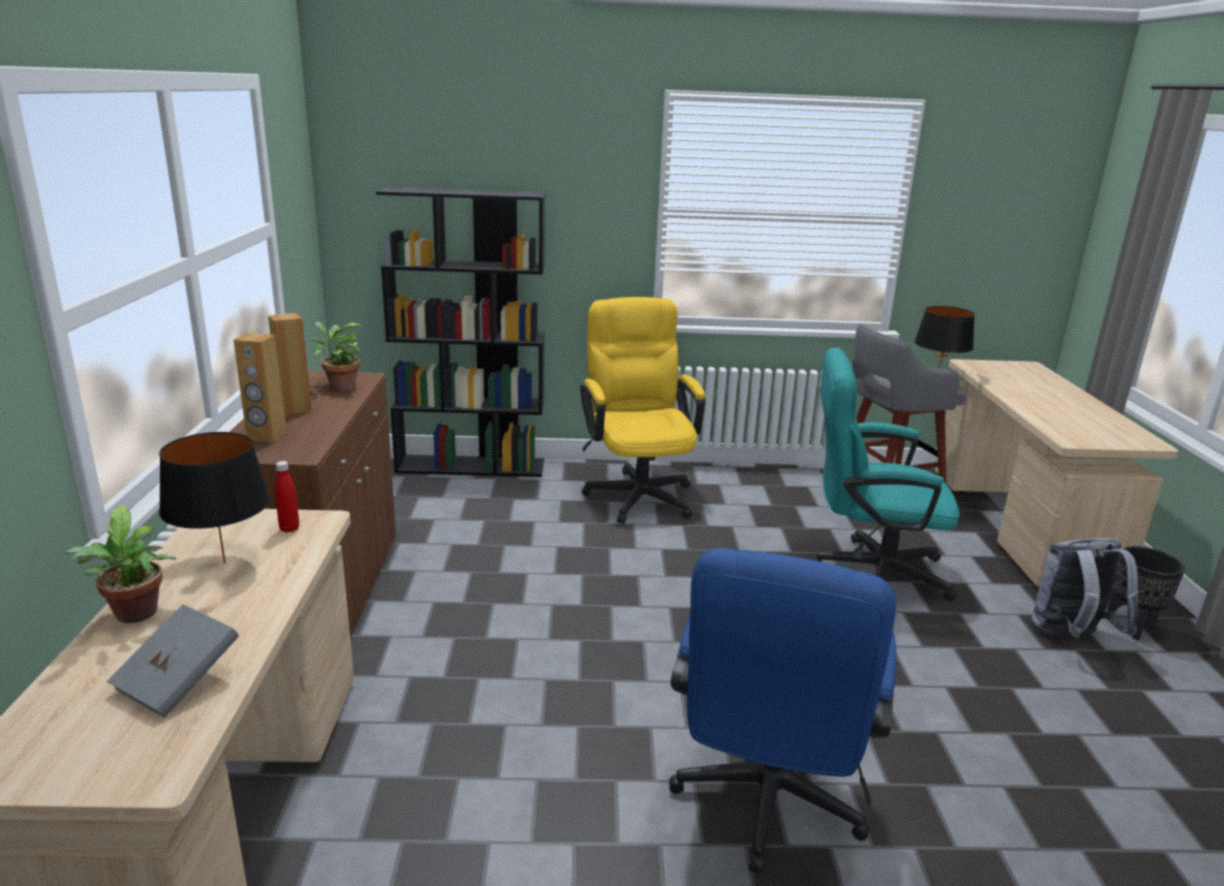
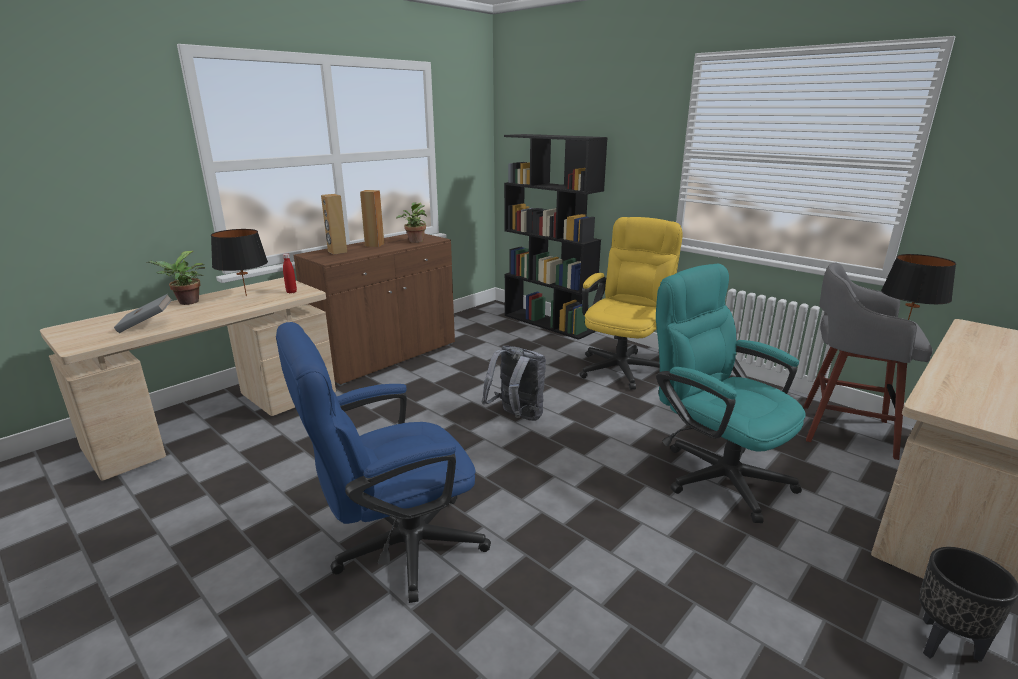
camera: 45 degrees right, 0 degrees up
(1070, 637) = (838, 609): grey backpack -> grey backpack (516, 417)

